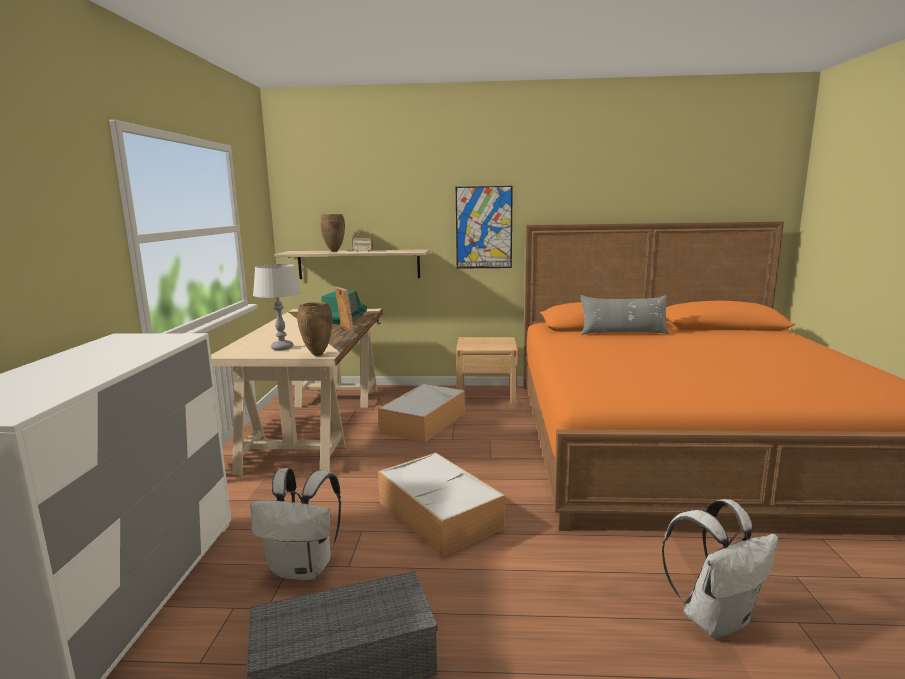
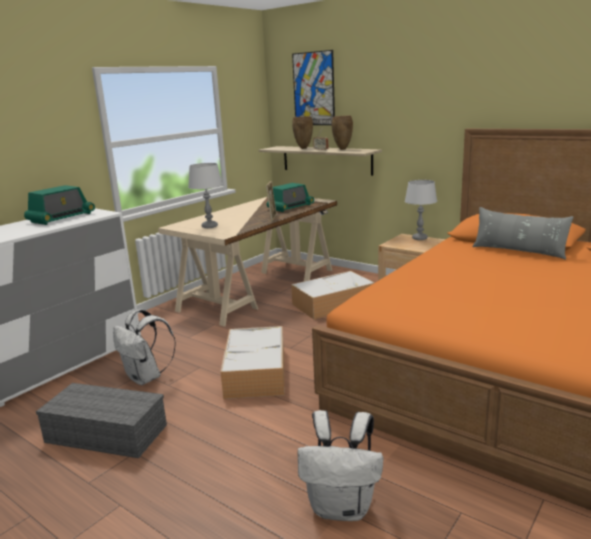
camera: 35 degrees right, 5 degrees up
(113, 350) = (61, 218): none -> radio
(317, 354) = (219, 235): brown vase -> brown vase (342, 149)
(484, 227) = (429, 130): picture -> picture (313, 89)
(484, 339) = (419, 238): none -> grey table lamp

